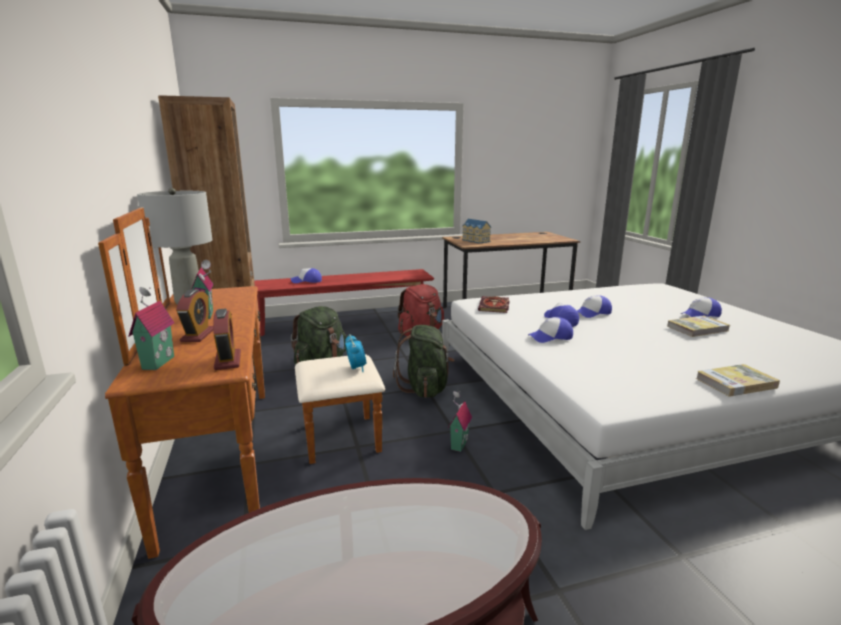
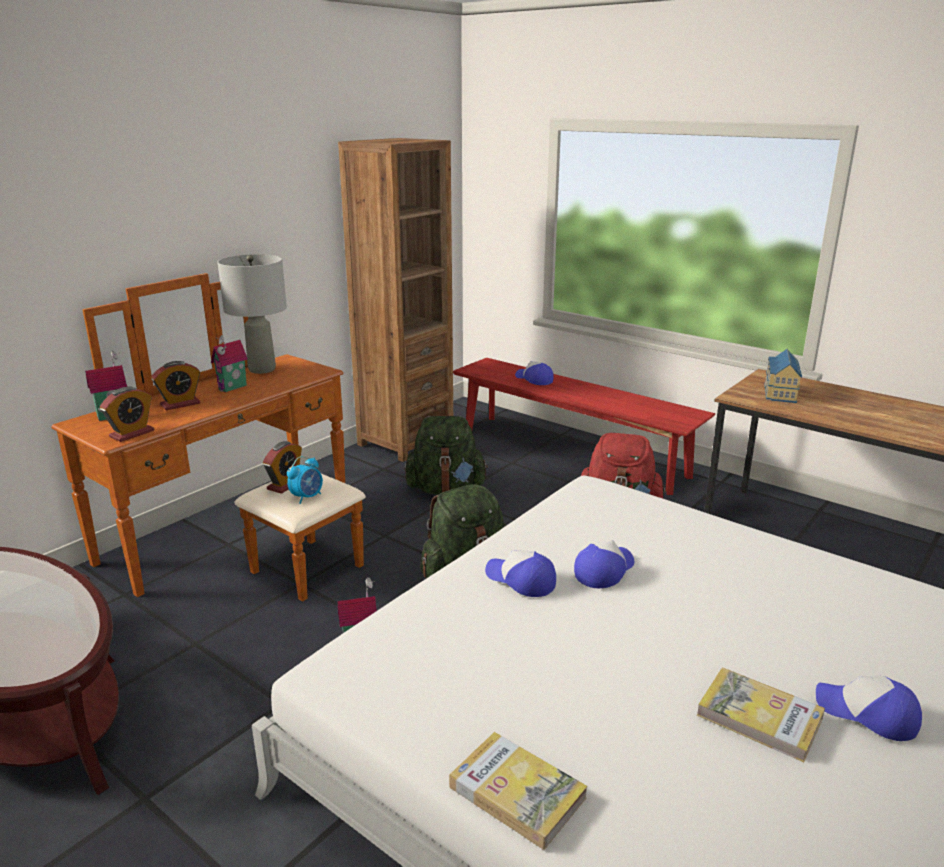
camera: 55 degrees right, 5 degrees up
(323, 370) = (285, 484): none -> alarm clock
(494, 306) = (594, 507): book -> none
(592, 313) = (682, 589): cap -> none

